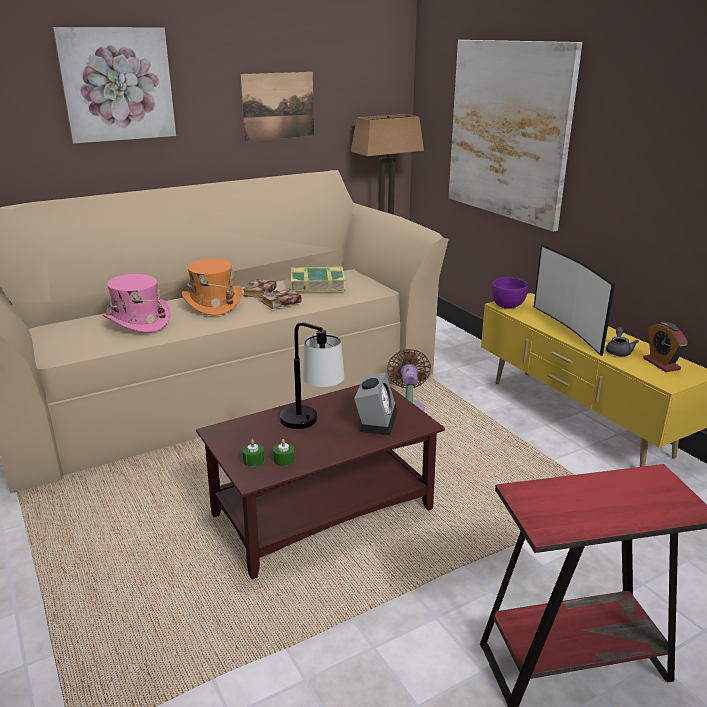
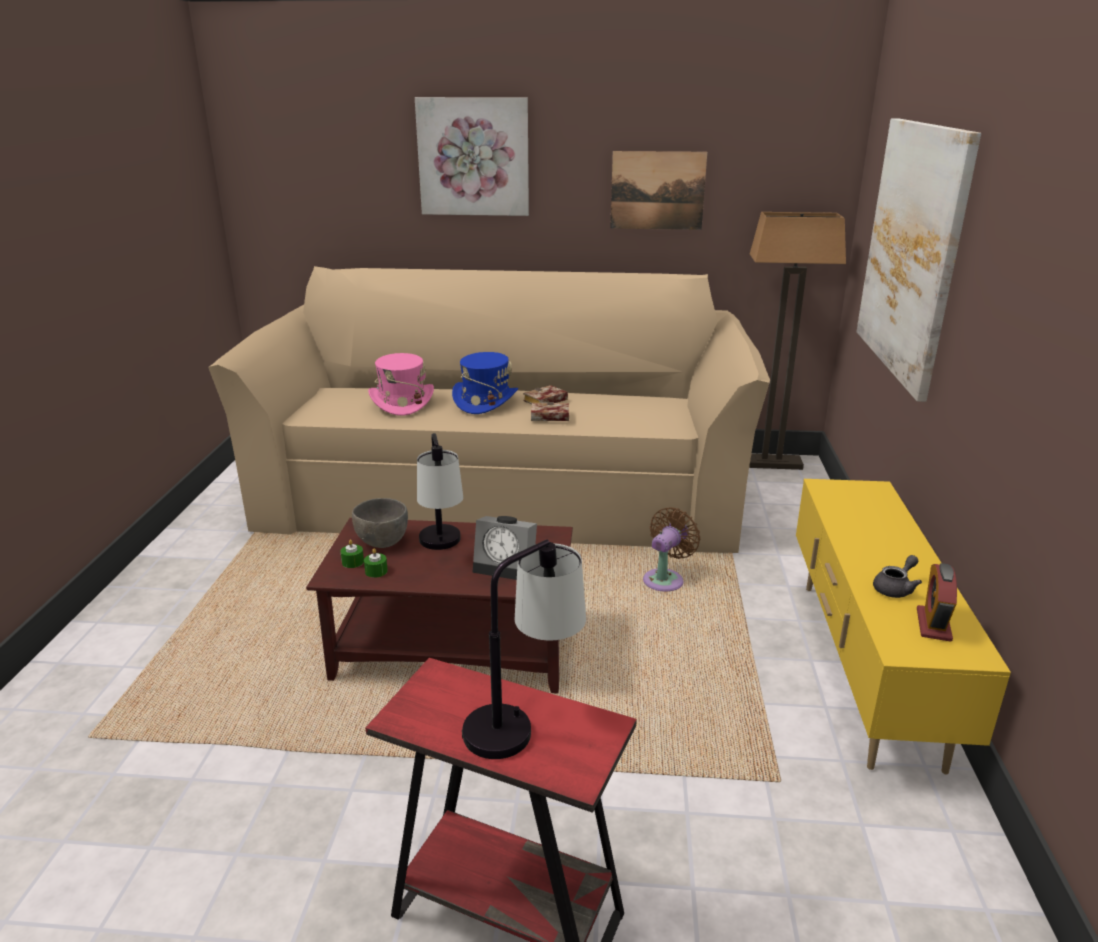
camera: 35 degrees right, 0 degrees up
(213, 303) = (485, 401): orange hat -> blue hat
(255, 437) = (382, 542): none -> grey bowl
(317, 284) = (616, 406): book -> none
(376, 420) = (507, 566): alarm clock -> alarm clock turned 60 degrees clockwise
(507, 306) = (829, 489): purple bowl -> none
(569, 328) = (870, 540): television -> none
(613, 493) = (523, 719): none -> table lamp

